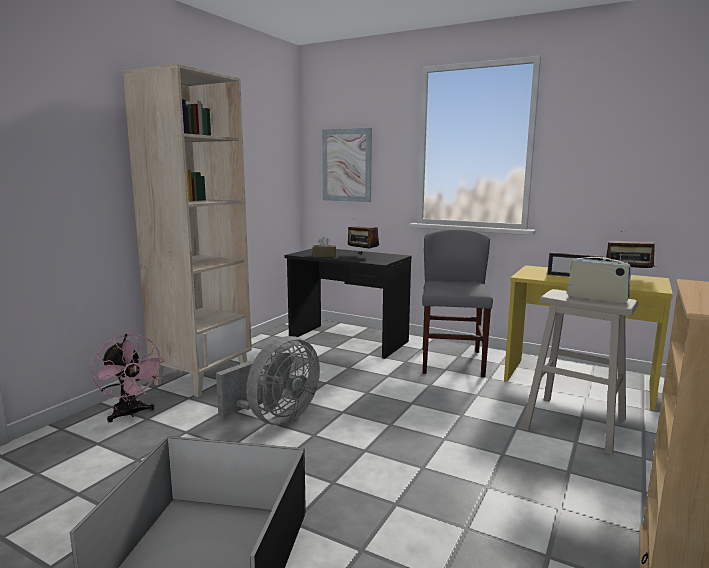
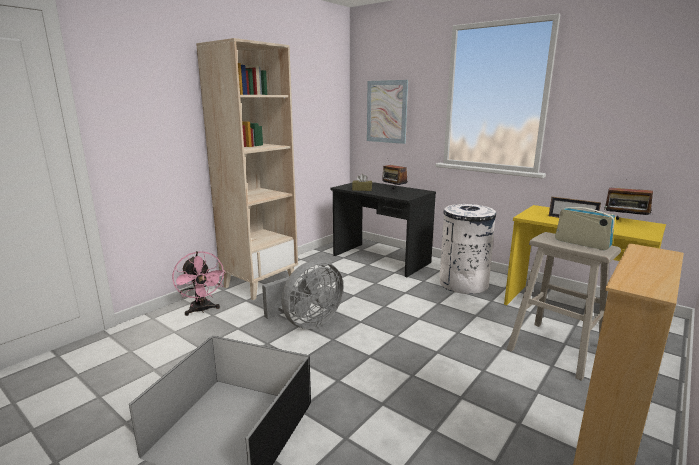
camera: 10 degrees right, 5 degrees up
(452, 362) = (463, 284): grey chair -> white trash can

